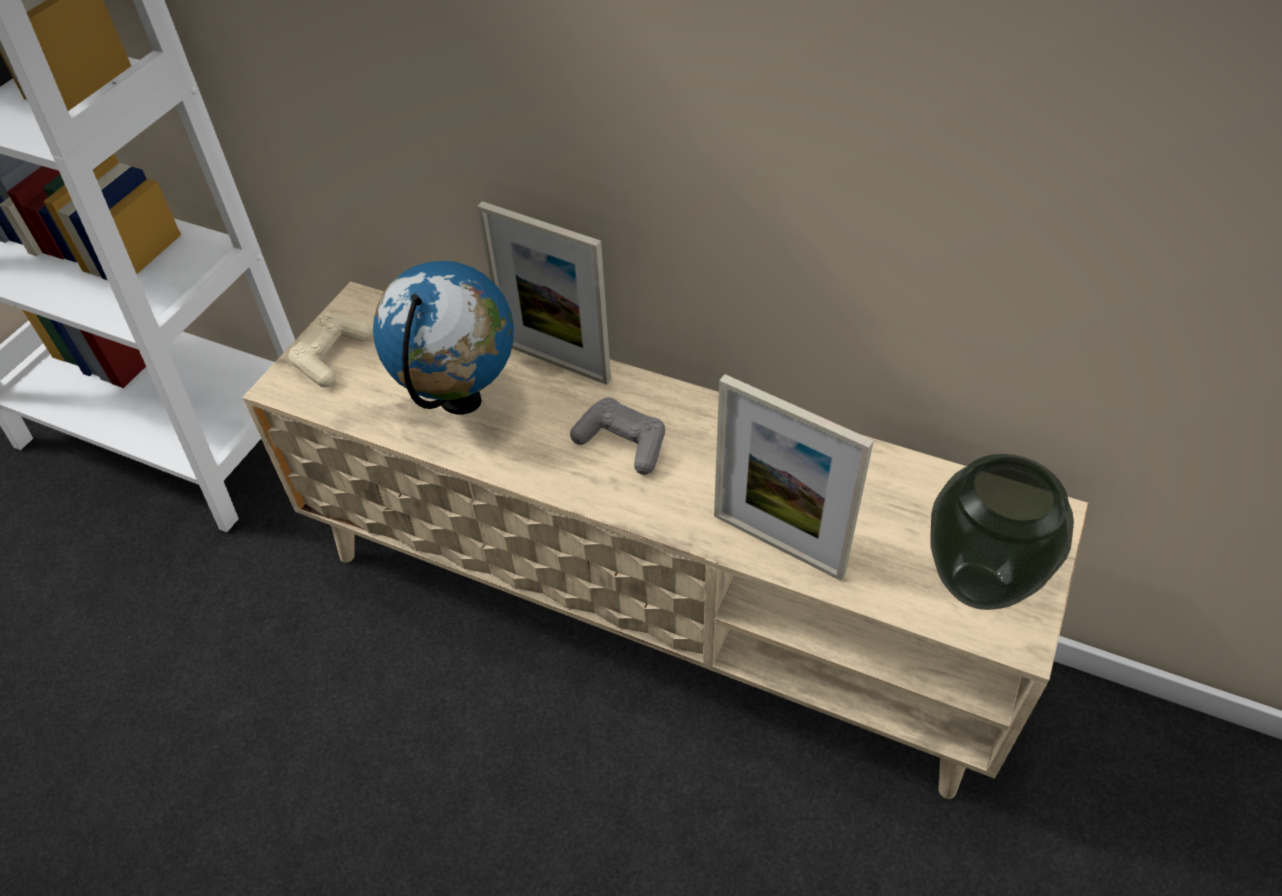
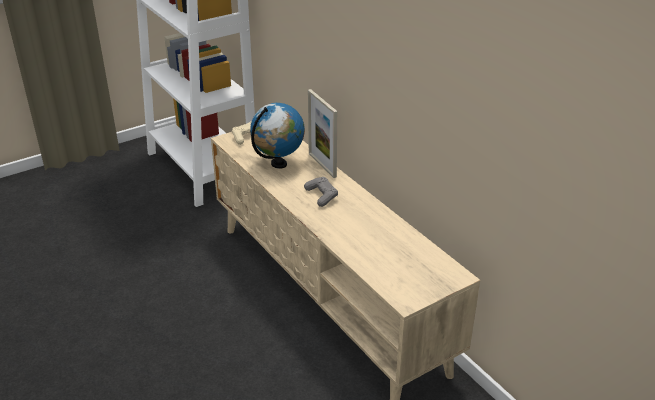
camera: 30 degrees right, 15 degrees down
(778, 544) = (346, 243): picture frame -> none
(977, 583) = (407, 282): vase -> none

